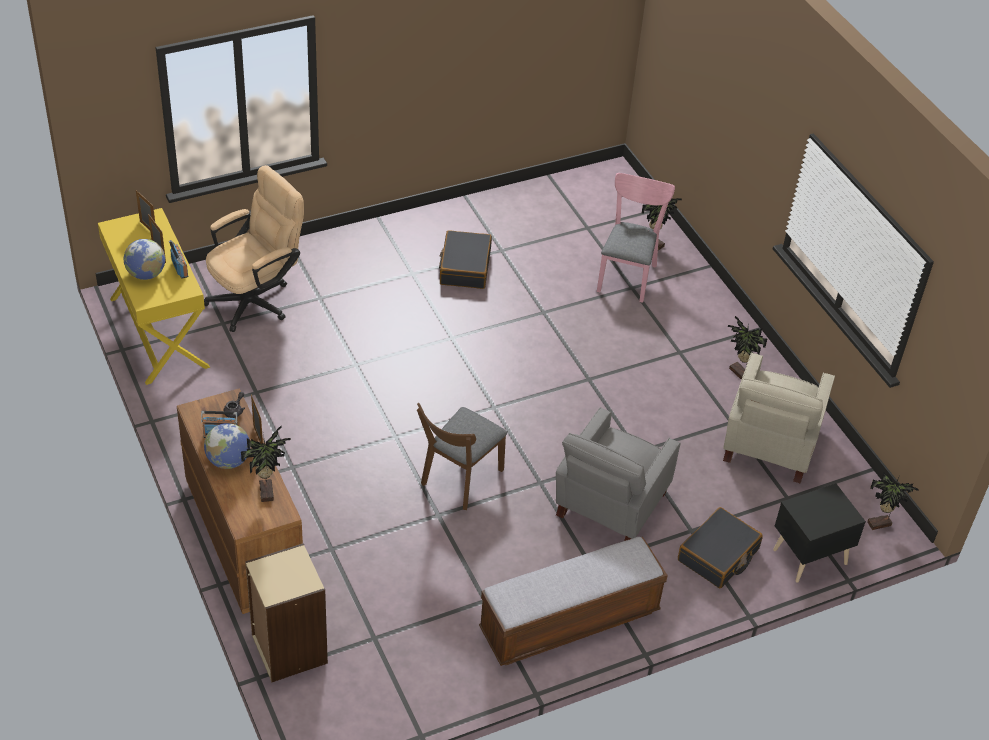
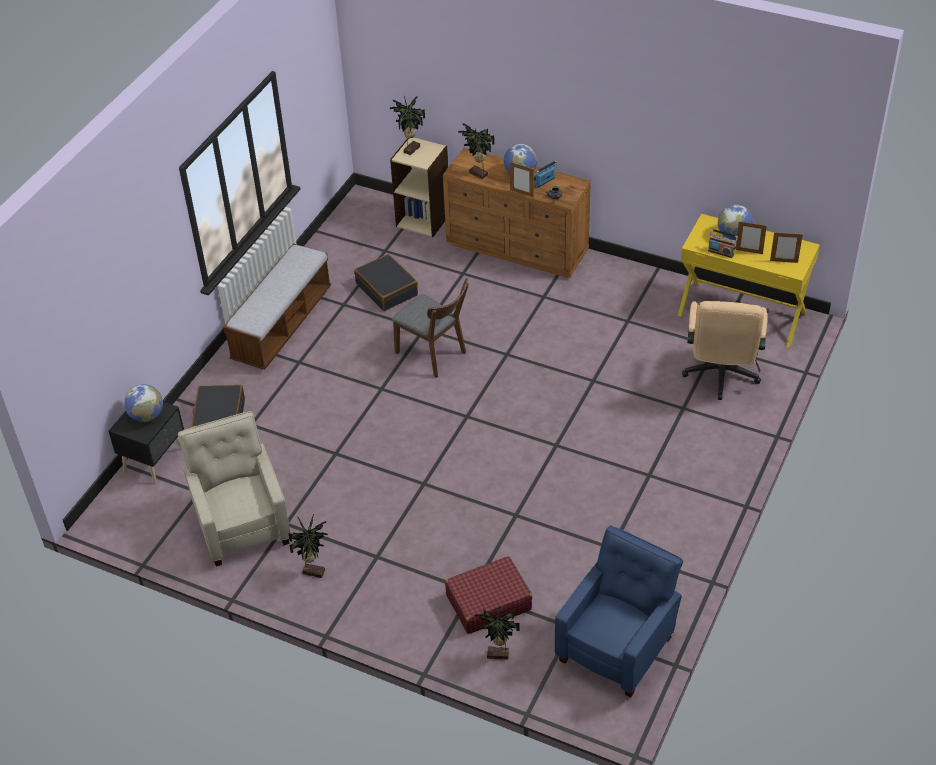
camera: 145 degrees right, 0 degrees up
(458, 481) = (434, 355): brown chair -> brown chair turned 135 degrees clockwise
(464, 267) = (619, 510): black suitcase -> black suitcase (387, 289)
(569, 201) = (618, 646): none -> blue armchair
(608, 506) = (321, 403): grey armchair -> none
(627, 274) = (488, 602): pink chair -> red suitcase
(818, 511) = (147, 416): none -> globe
(880, 525) = (115, 517): potted plant -> potted plant (410, 149)

